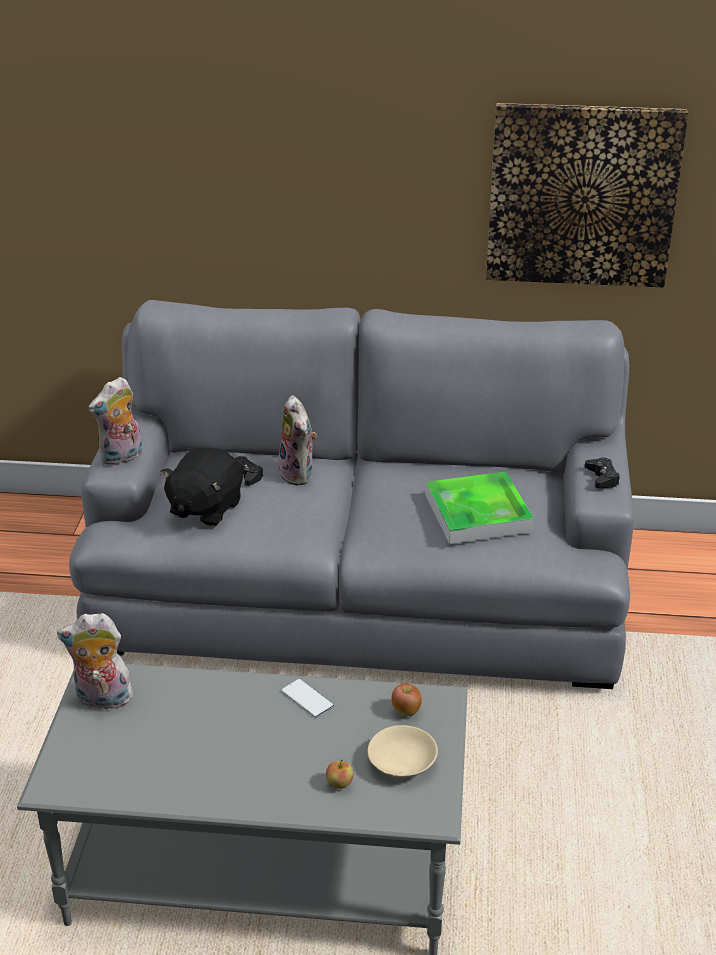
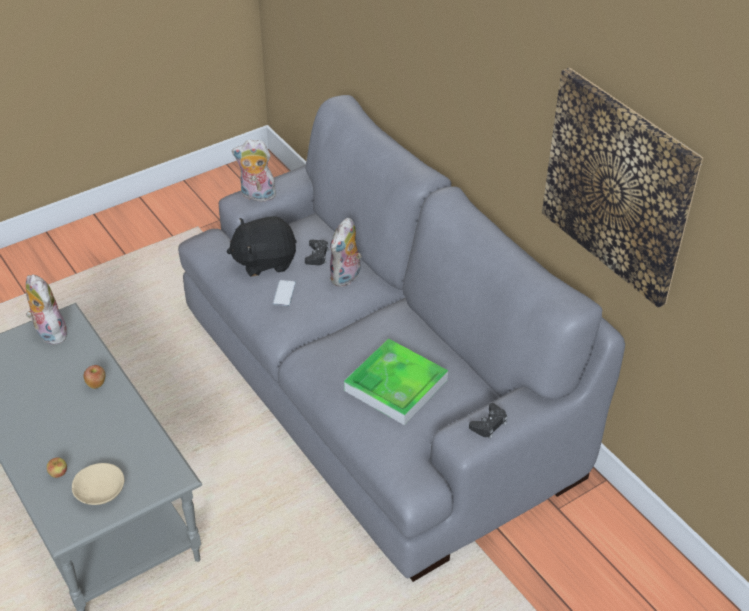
camera: 50 degrees right, 10 degrees up
(307, 698) = (123, 415): phone -> phone (284, 293)
(406, 711) = (149, 466): apple -> apple (96, 384)

